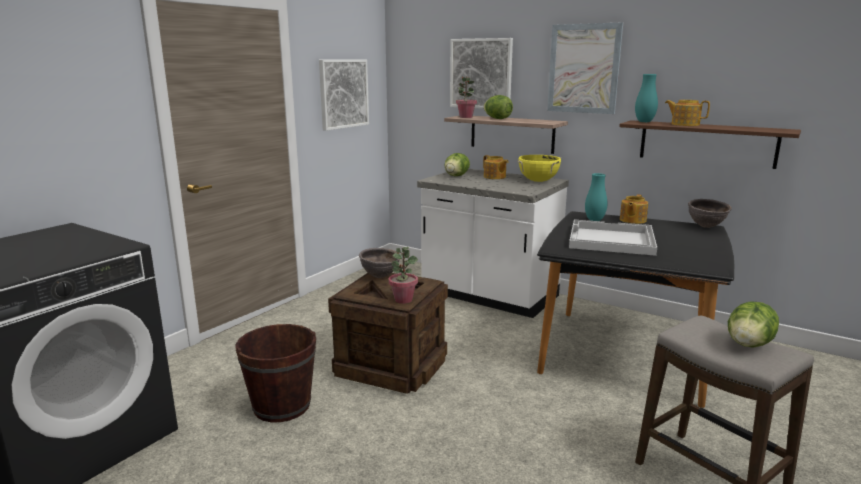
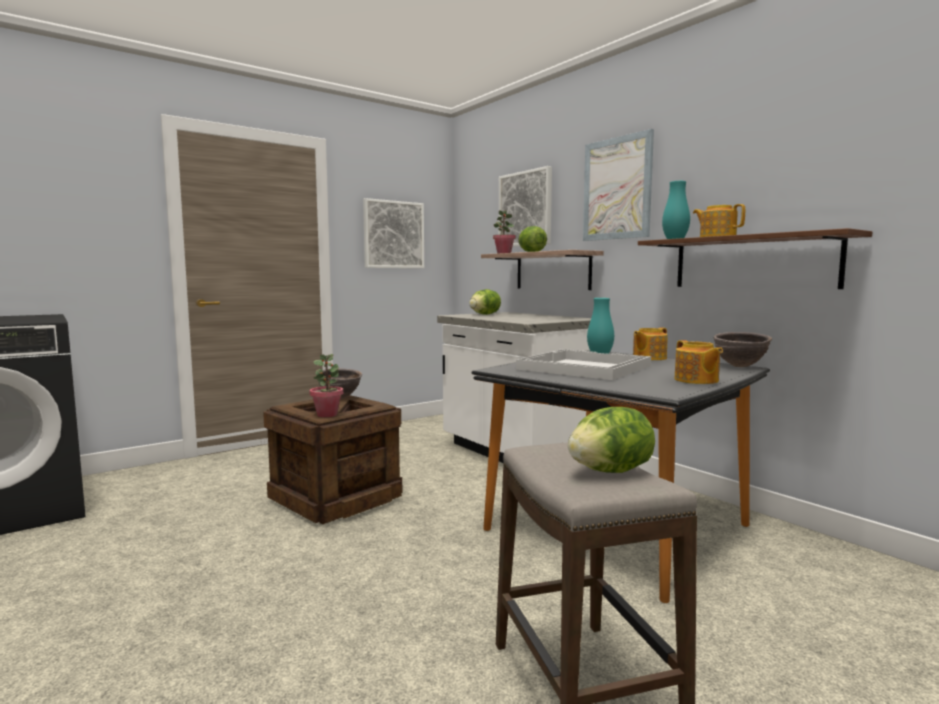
camera: 20 degrees right, 10 degrees down
(282, 406) = (192, 514): brown bucket -> none
(494, 177) = (524, 316): teapot -> teapot (696, 380)
(538, 181) = (564, 318): yellow cooking pot -> none

